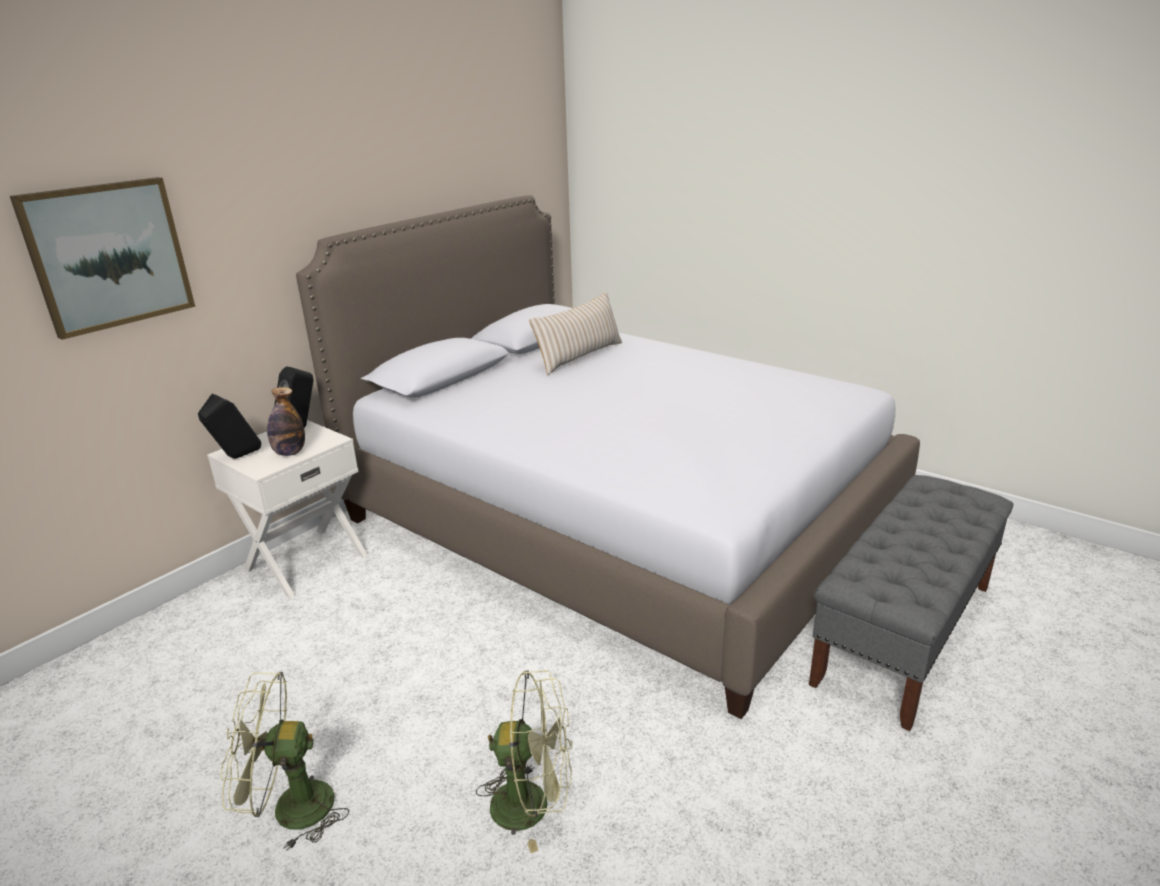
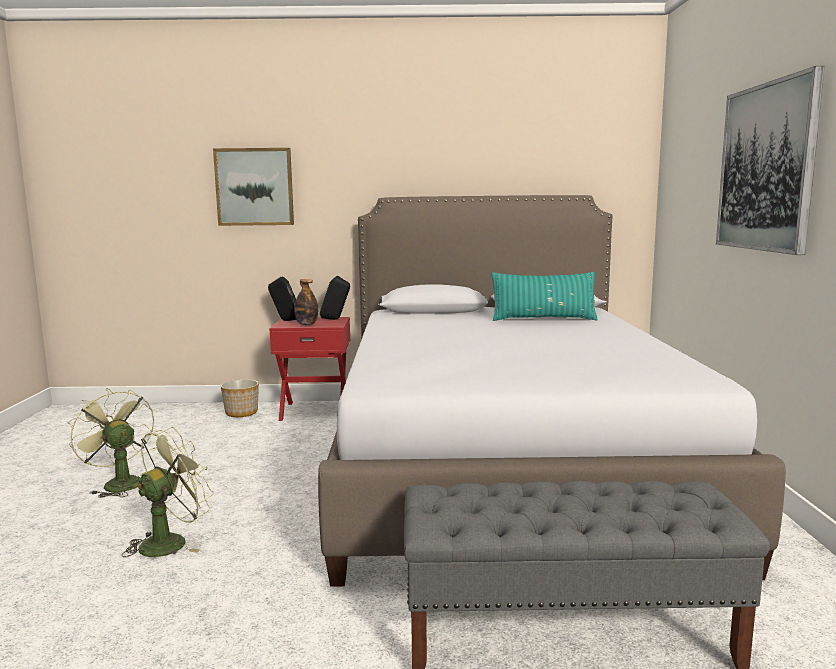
camera: 50 degrees right, 15 degrees down
(210, 616) = (242, 413): none -> planter
(305, 561) = (315, 410): white nightstand -> red nightstand
(533, 804) = (171, 541): green fan -> green fan turned 105 degrees counterclockwise
(579, 356) = (543, 319): beige pillow -> turquoise pillow
(779, 179) = (766, 167): none -> picture

